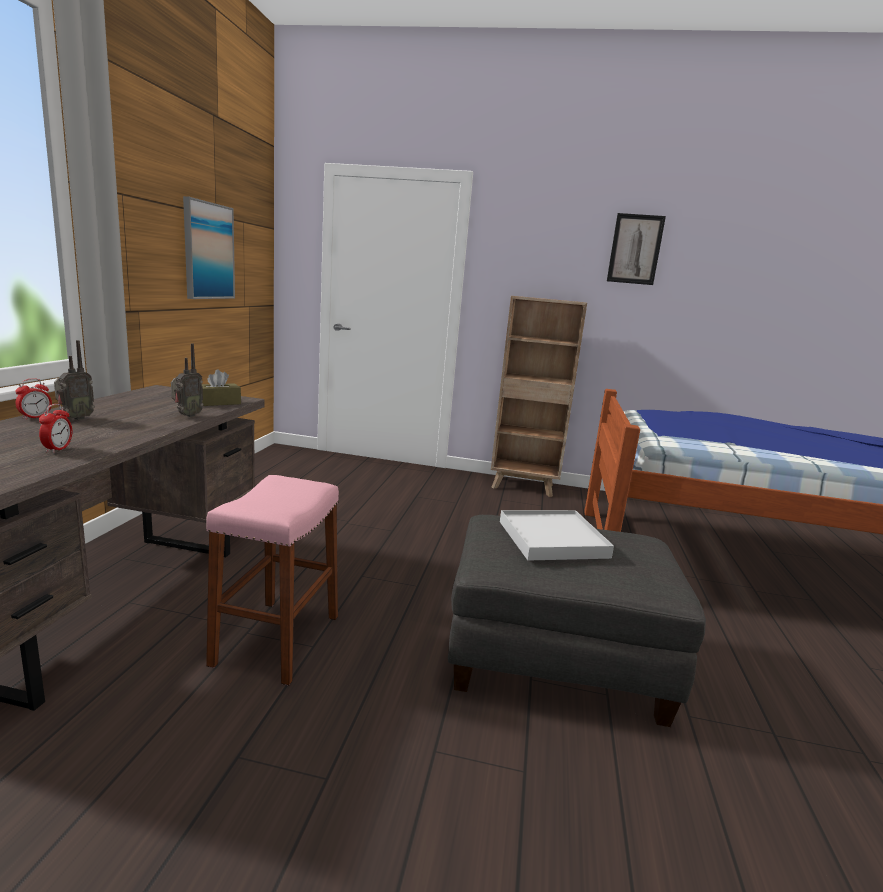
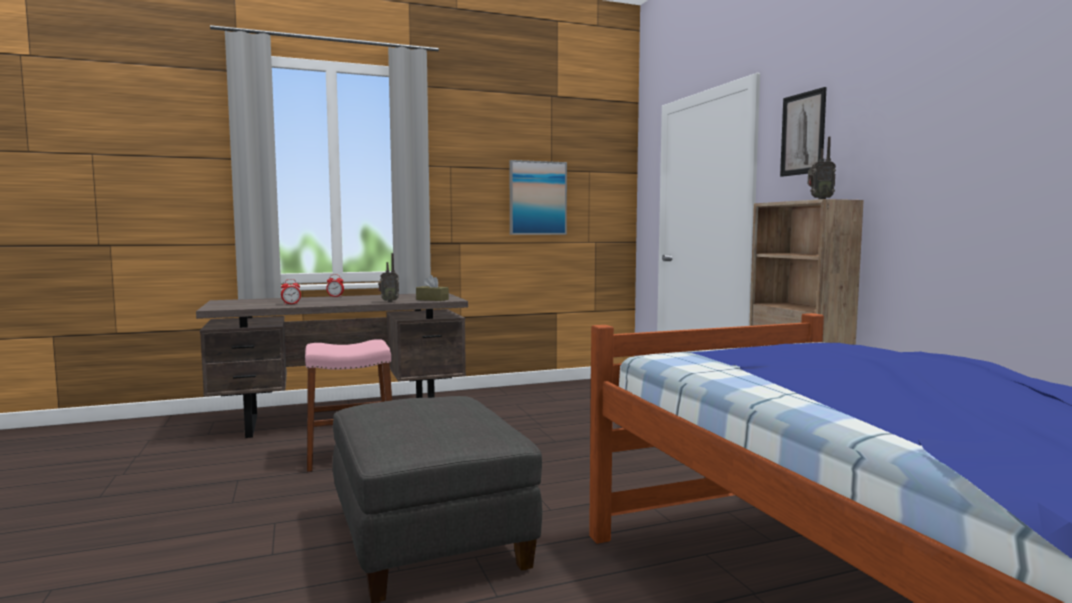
camera: 60 degrees right, 10 degrees down
(75, 418) = (345, 298): radio -> radio (819, 200)
(553, 539) = (428, 409): white tray -> none
(635, 249) = (929, 112): picture -> picture (803, 133)

